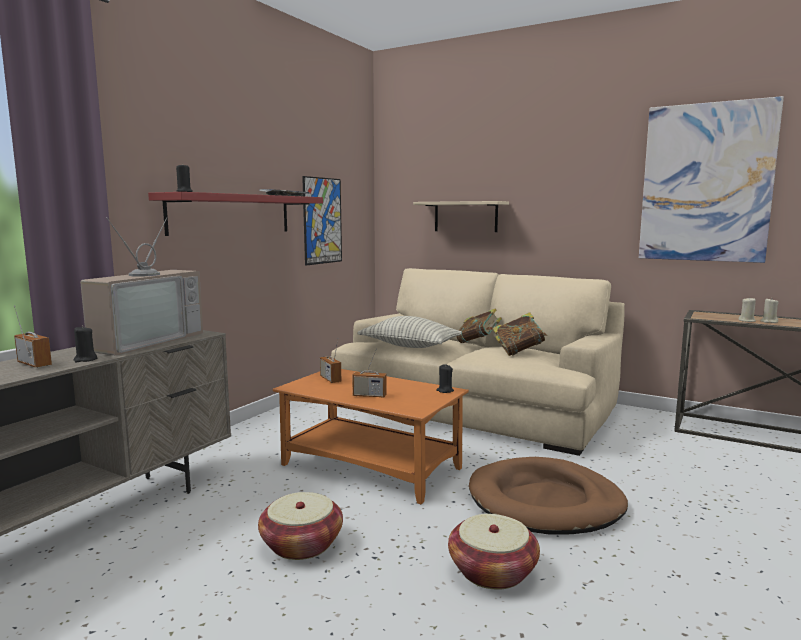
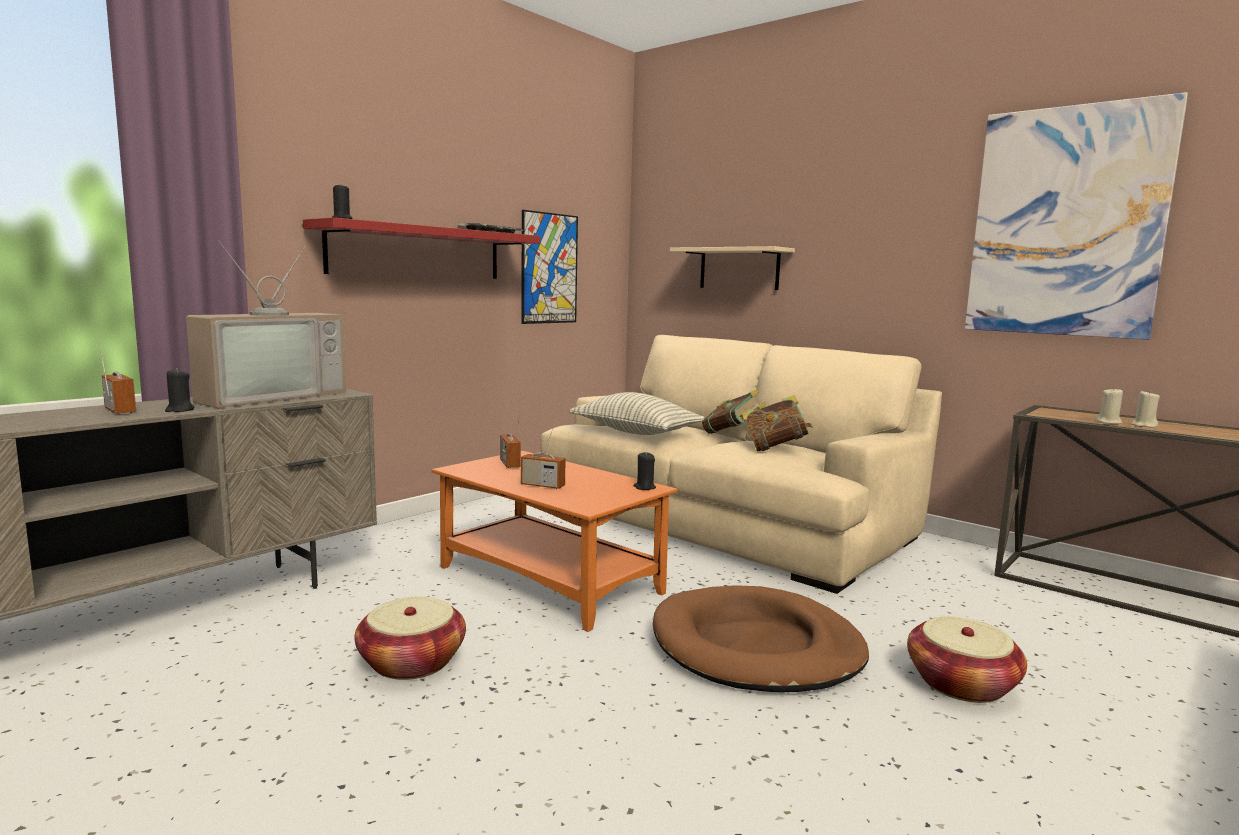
camera: 10 degrees right, 0 degrees up
(492, 571) = (635, 725): basket -> basket (961, 684)

